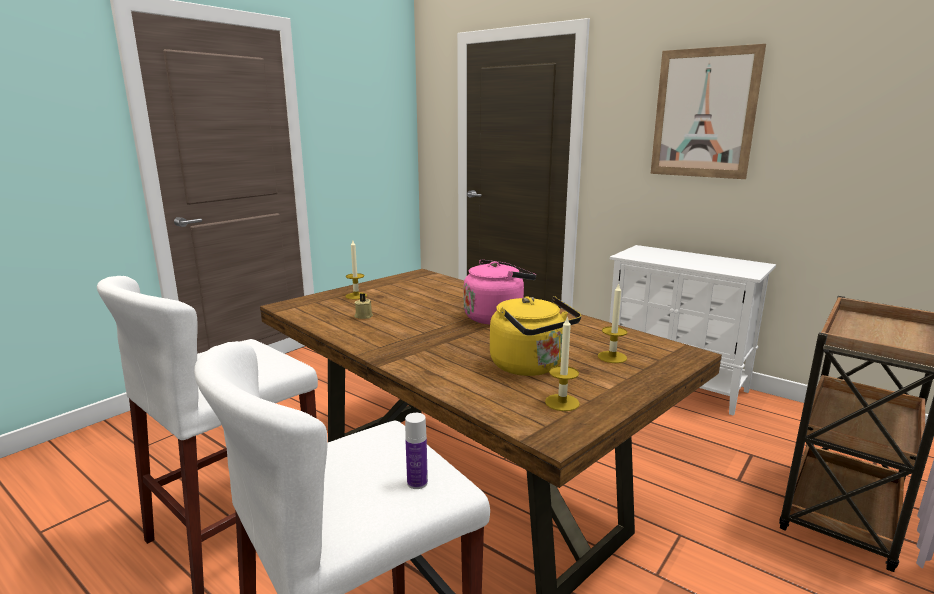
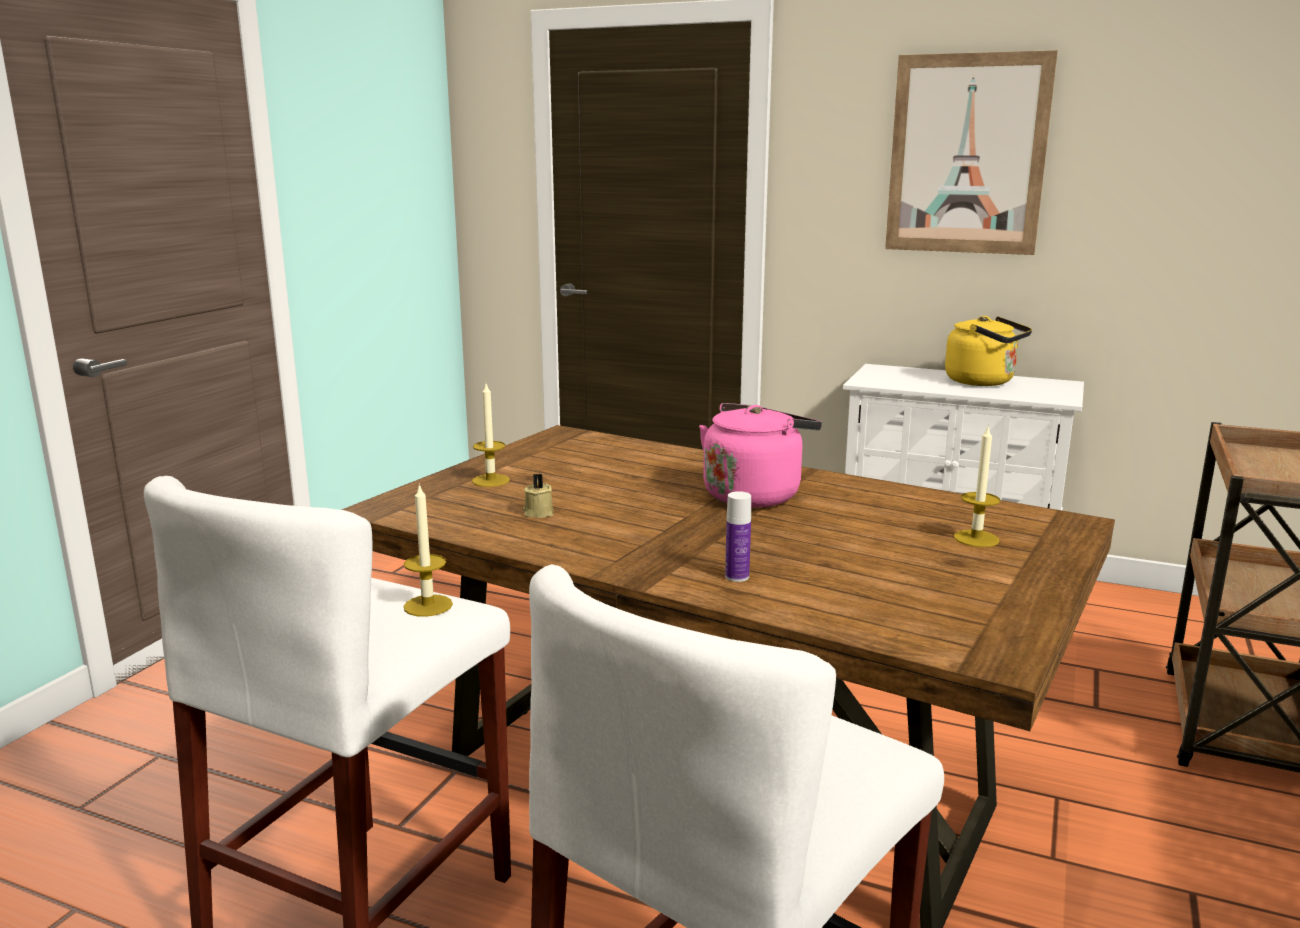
camera: 15 degrees left, 0 degrees up
(417, 482) = (840, 754): bottle -> bottle (737, 577)
(530, 367) = (875, 565): yellow kettle -> yellow kettle (984, 382)
(562, 402) = (965, 611): candle -> candle (428, 605)

